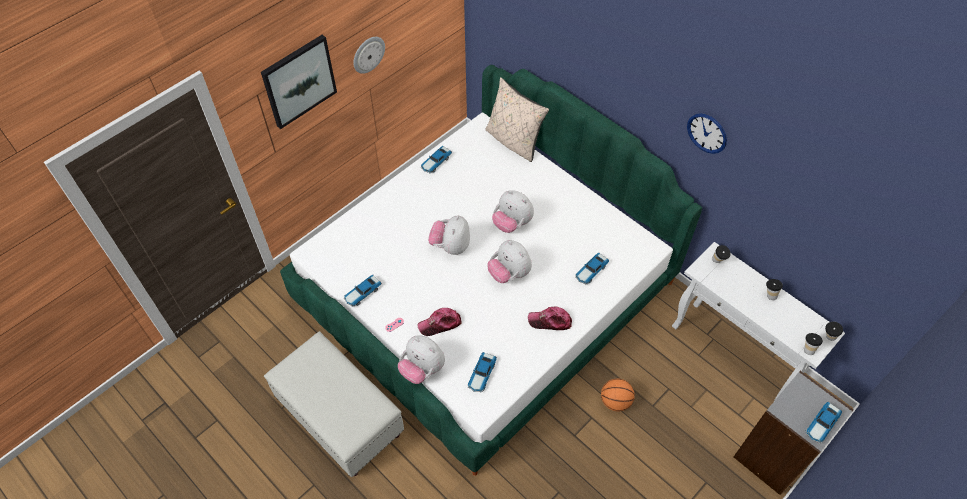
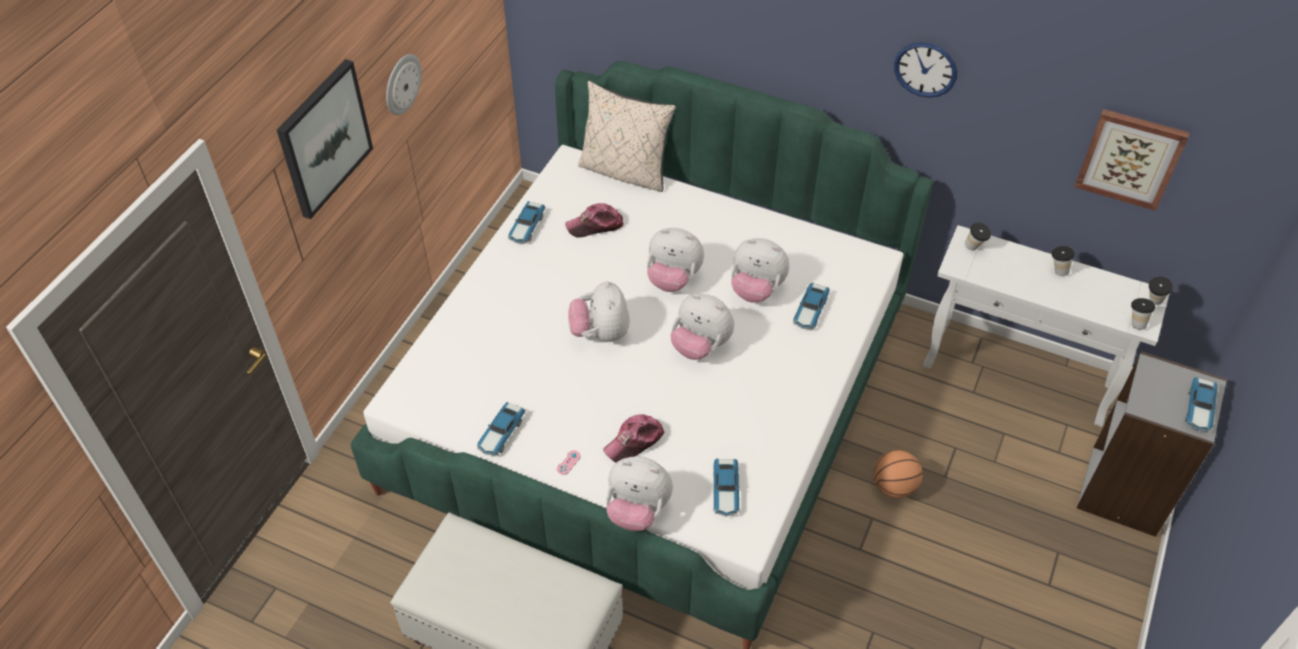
camera: 20 degrees left, 5 degrees down
(550, 321) = (786, 392): cap -> cap (595, 225)
(562, 246) = (756, 289): none -> plush toy
(832, 235) = (1130, 158): none -> picture

